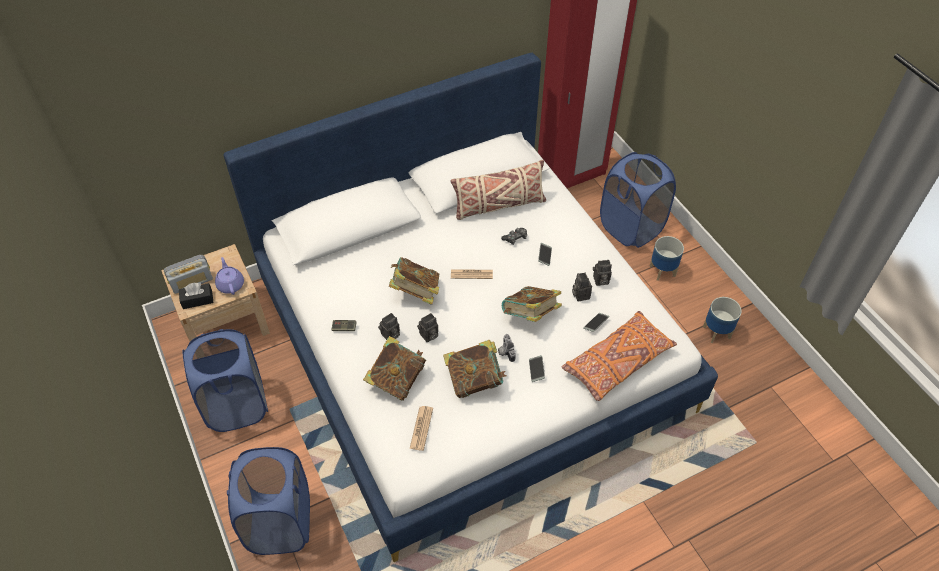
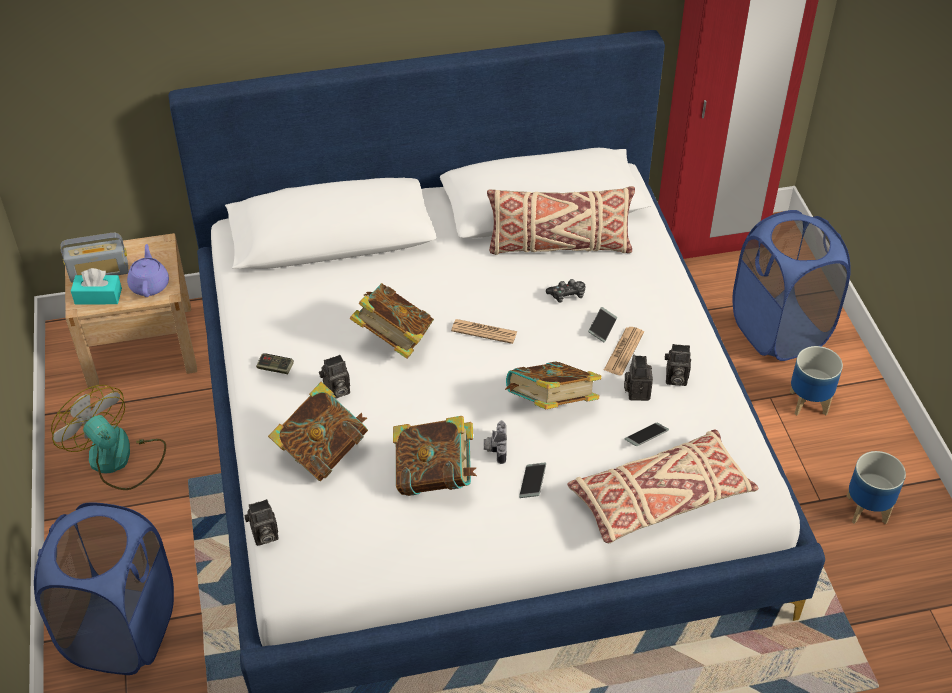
camera: 15 degrees right, 5 degrees down
(197, 300) = (98, 296): black tissue box -> turquoise tissue box
(237, 406) = (118, 459): blue laundry basket -> fan
(421, 428) = (333, 525): newspaper -> newspaper (623, 351)
(428, 336) = (390, 402): camera -> camera (263, 536)
(617, 362) = (660, 498): orange pillow -> beige pillow

